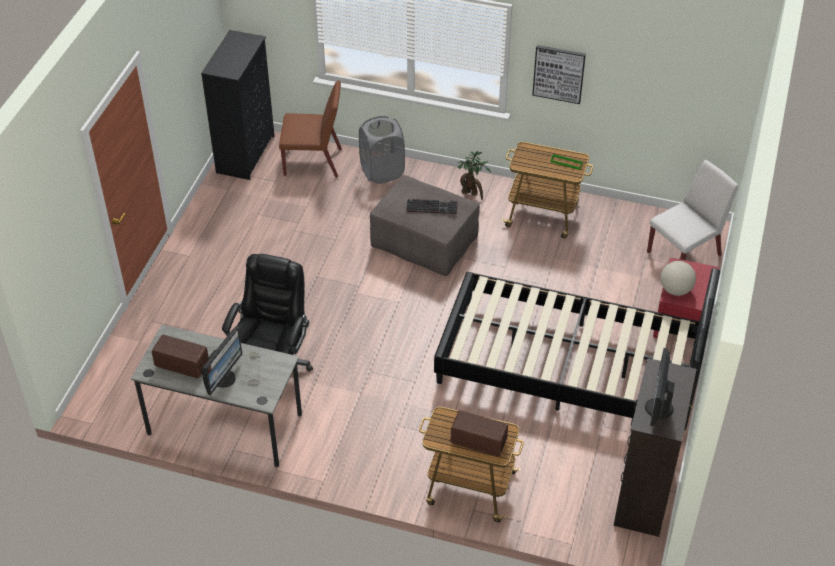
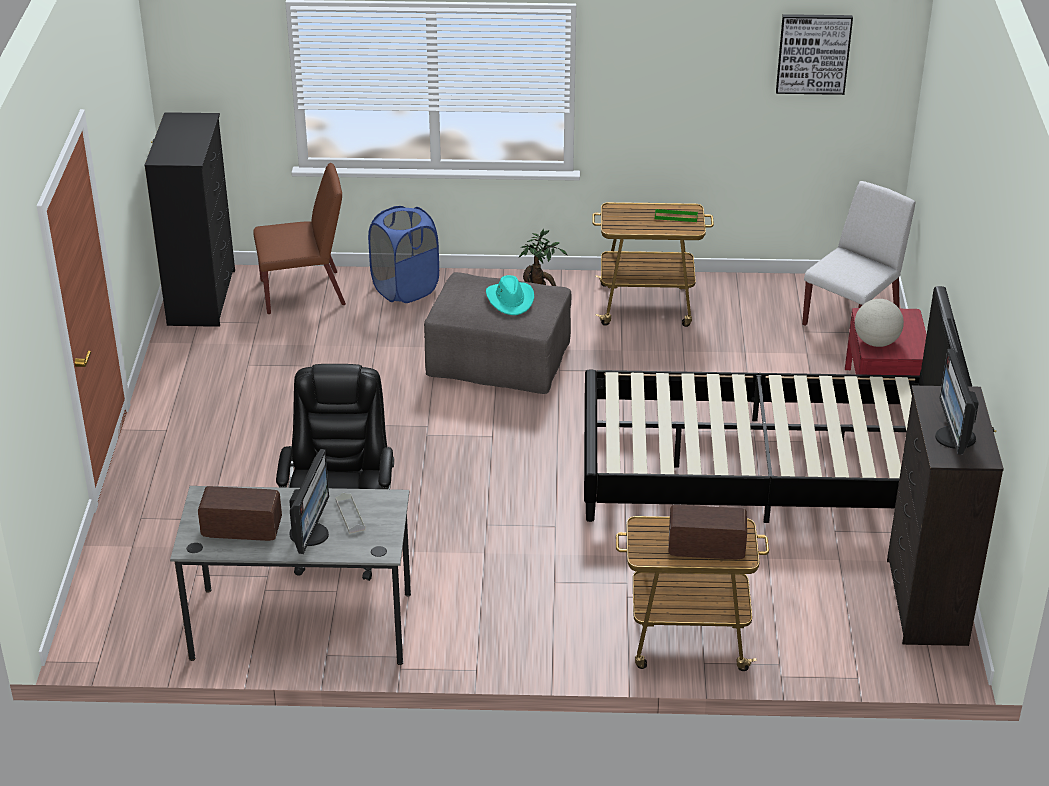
camera: 15 degrees left, 10 degrees down
(382, 171) = (405, 289): grey laundry basket -> blue laundry basket
(432, 207) = (510, 299): keyboard -> turquoise hat
(559, 73) = (646, 95): picture -> picture (813, 53)

